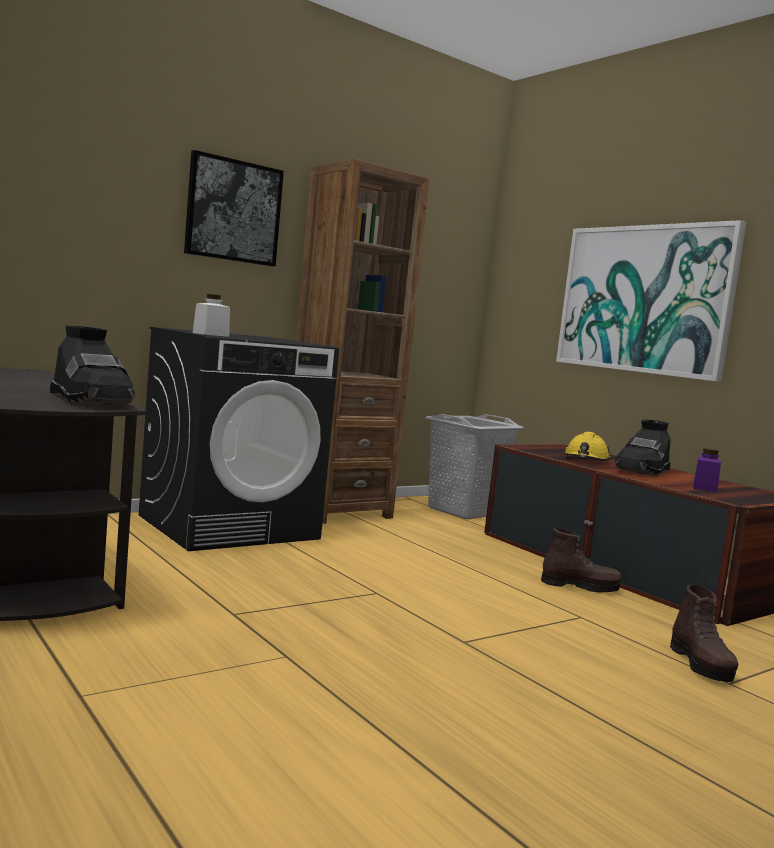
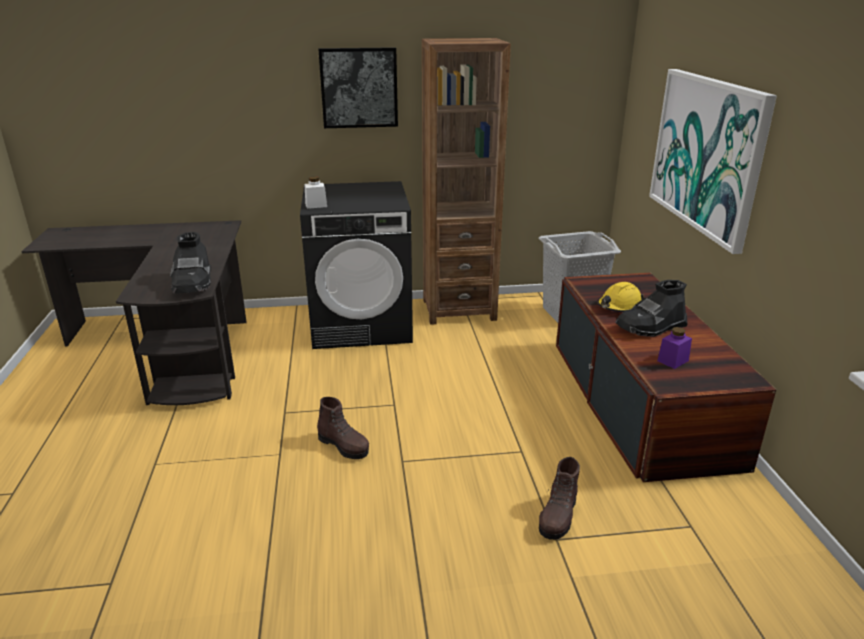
camera: 30 degrees right, 20 degrees up
(580, 586) = (565, 417): brown boot -> brown boot (344, 446)

